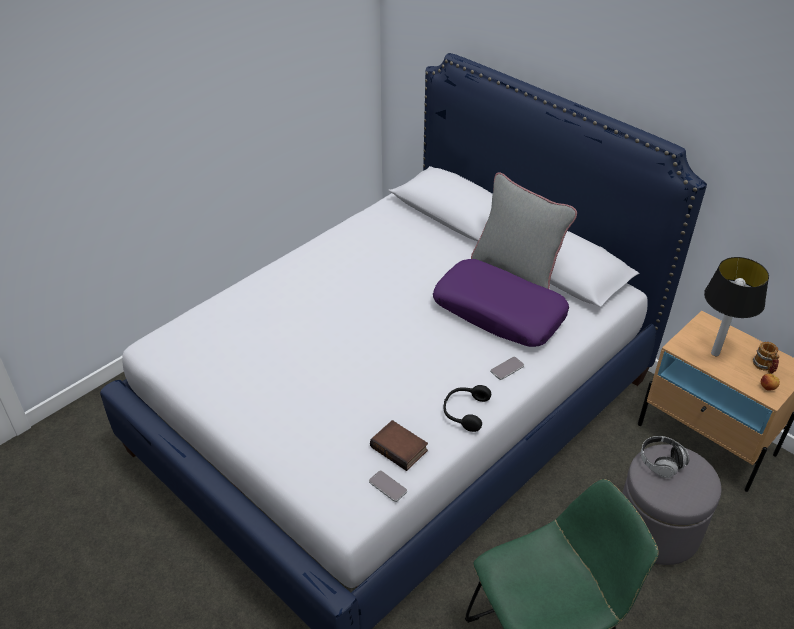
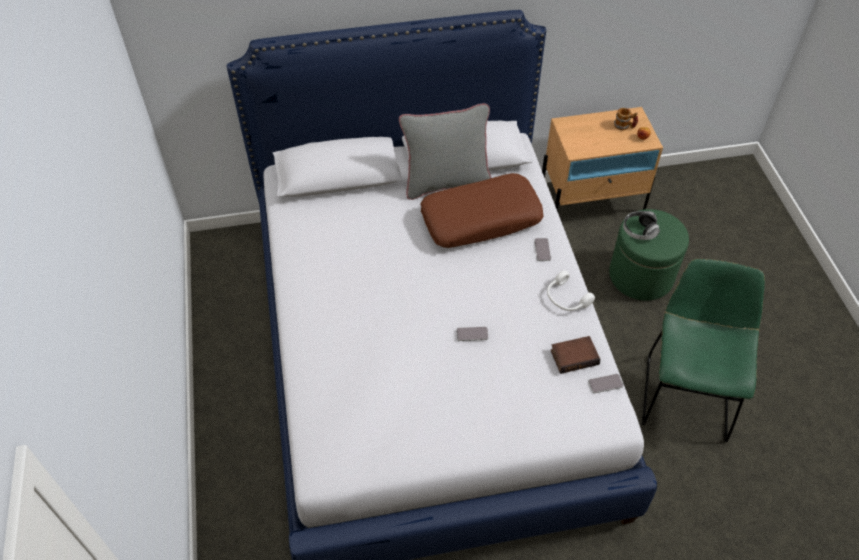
camera: 55 degrees left, 10 degrees up
(362, 367) = (472, 334): none -> phone
(464, 411) = (566, 298): black headphones -> white headphones
(499, 312) = (481, 219): purple pillow -> brown pillow
(657, 529) = (641, 275): grey ottoman -> green ottoman
(714, 353) = (594, 140): table lamp -> none

